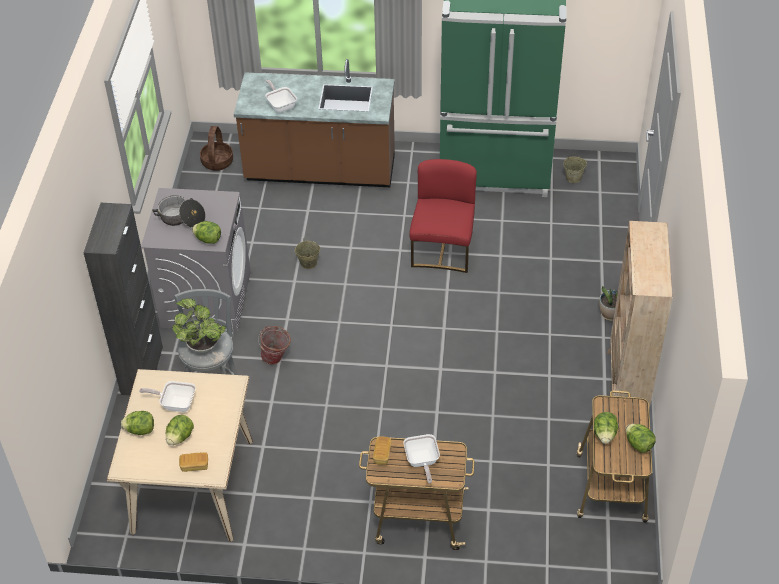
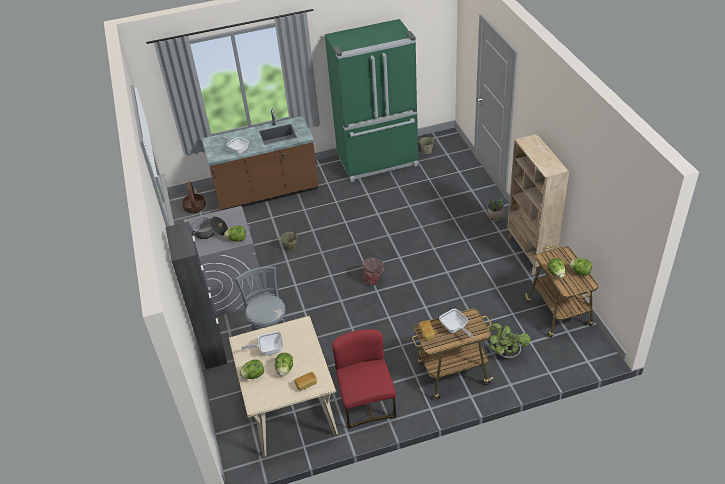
camera: 20 degrees left, 5 degrees down
(201, 345) = (263, 309): potted plant -> potted plant (506, 353)
(276, 359) = (302, 311): bucket -> bucket (374, 281)
(443, 249) = (372, 213): red chair -> red chair (366, 403)

